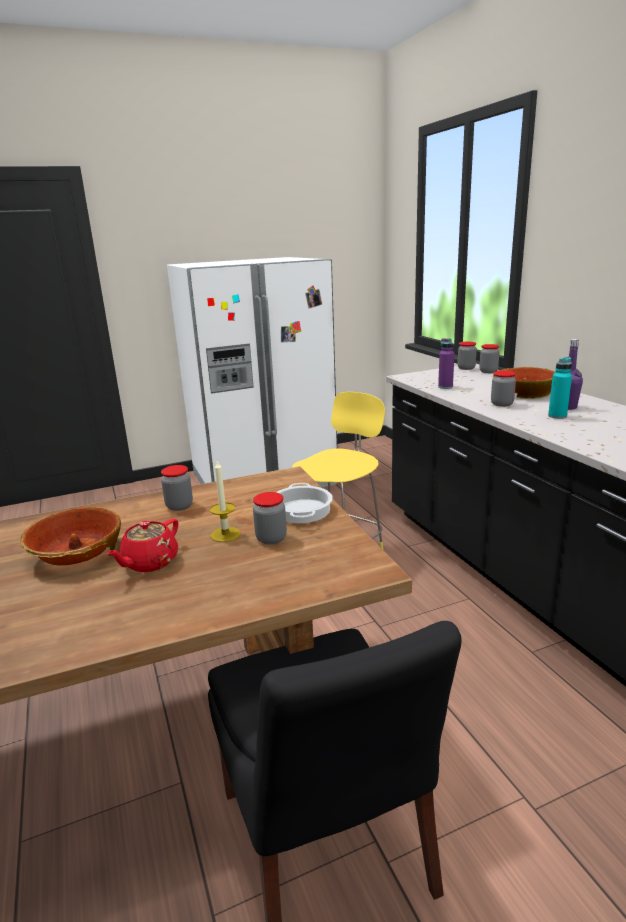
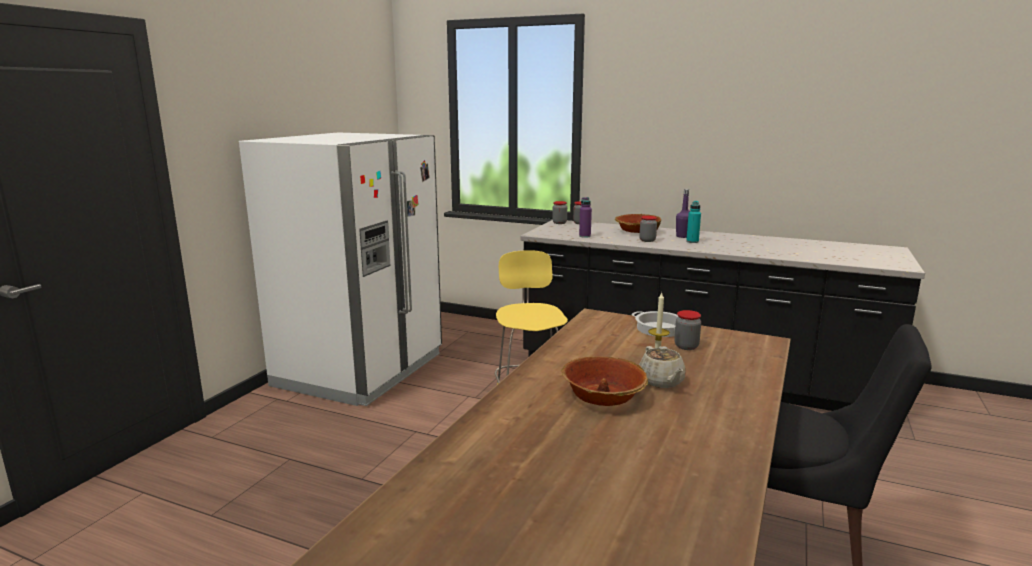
camera: 45 degrees left, 5 degrees down
(149, 562) = (661, 382): red teapot -> beige teapot
(179, 506) = (581, 351): jar -> none

